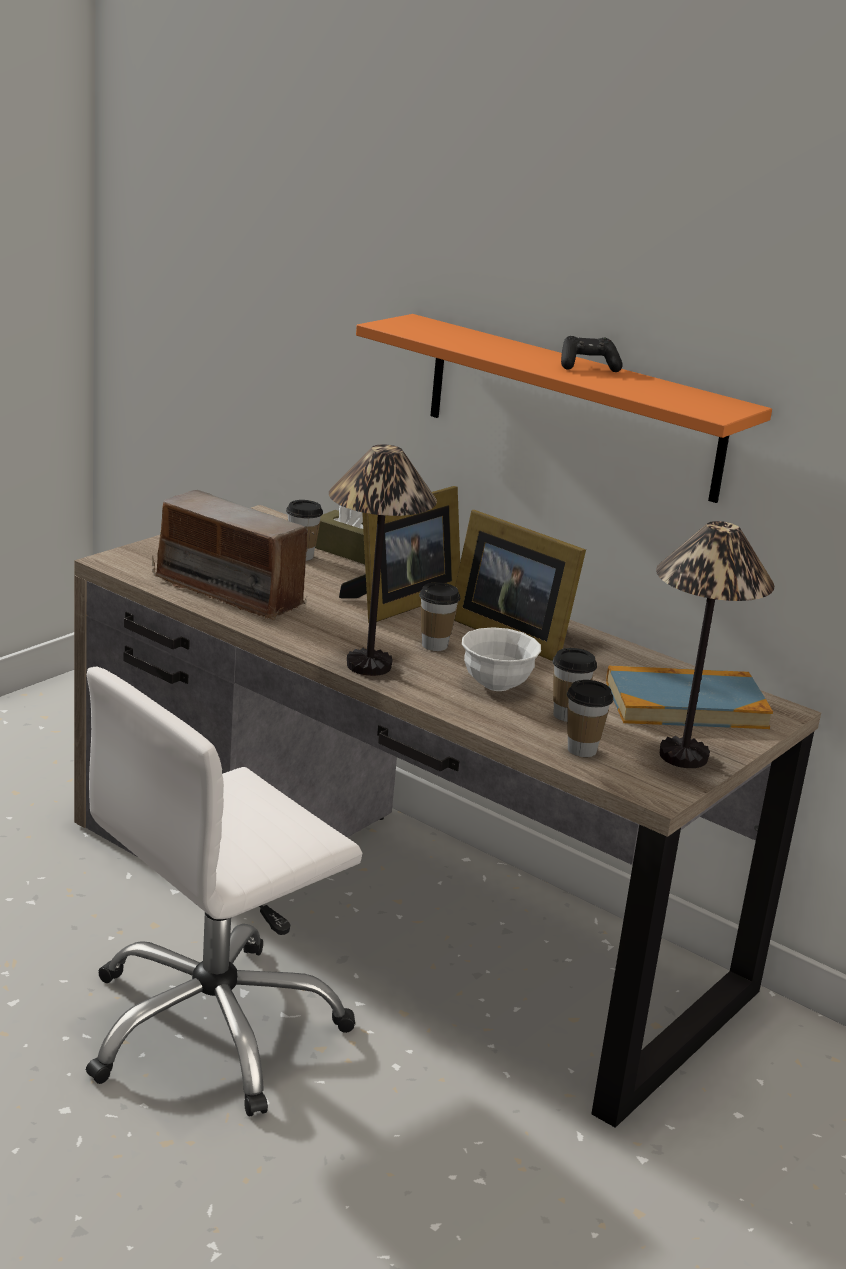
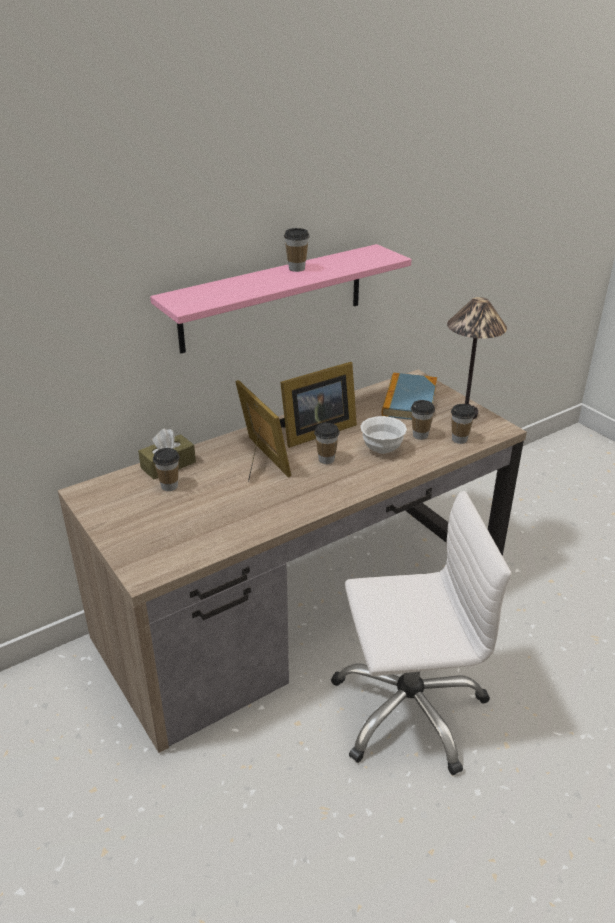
camera: 70 degrees left, 10 degrees up
(213, 1028) = (408, 708): white office chair -> white office chair turned 75 degrees counterclockwise
(231, 592) = (224, 525): radio -> none
(367, 665) = (351, 488): table lamp -> none
(573, 407) = (273, 298): orange shelf -> pink shelf
(588, 367) = (296, 268): black game controller -> cup

